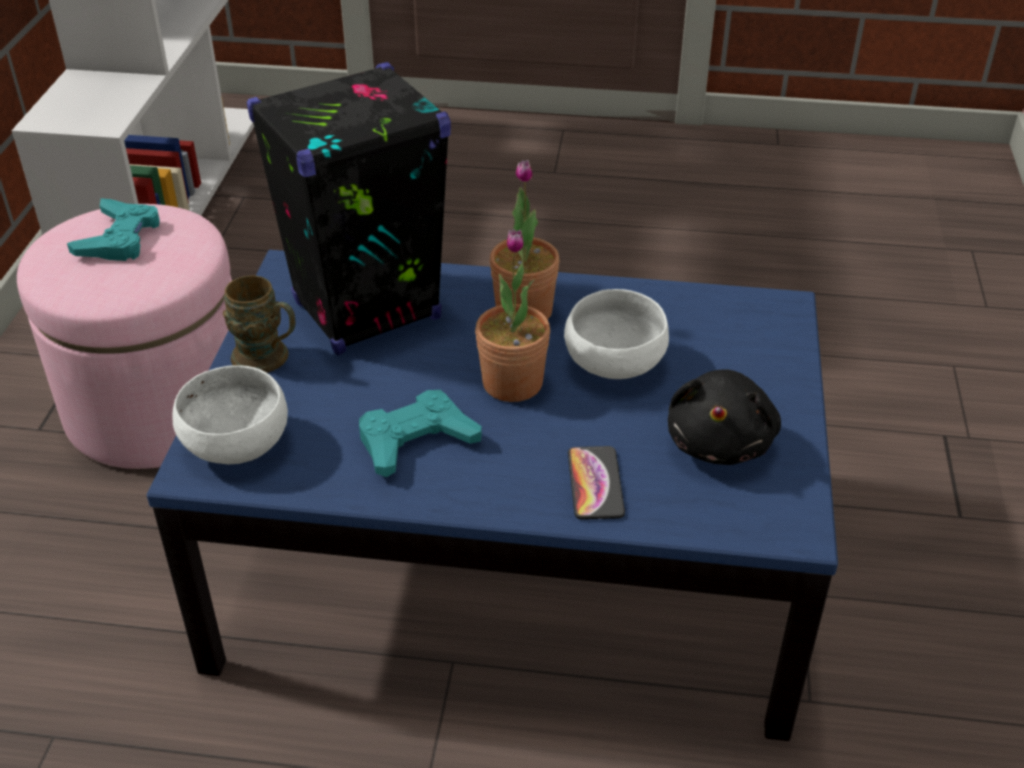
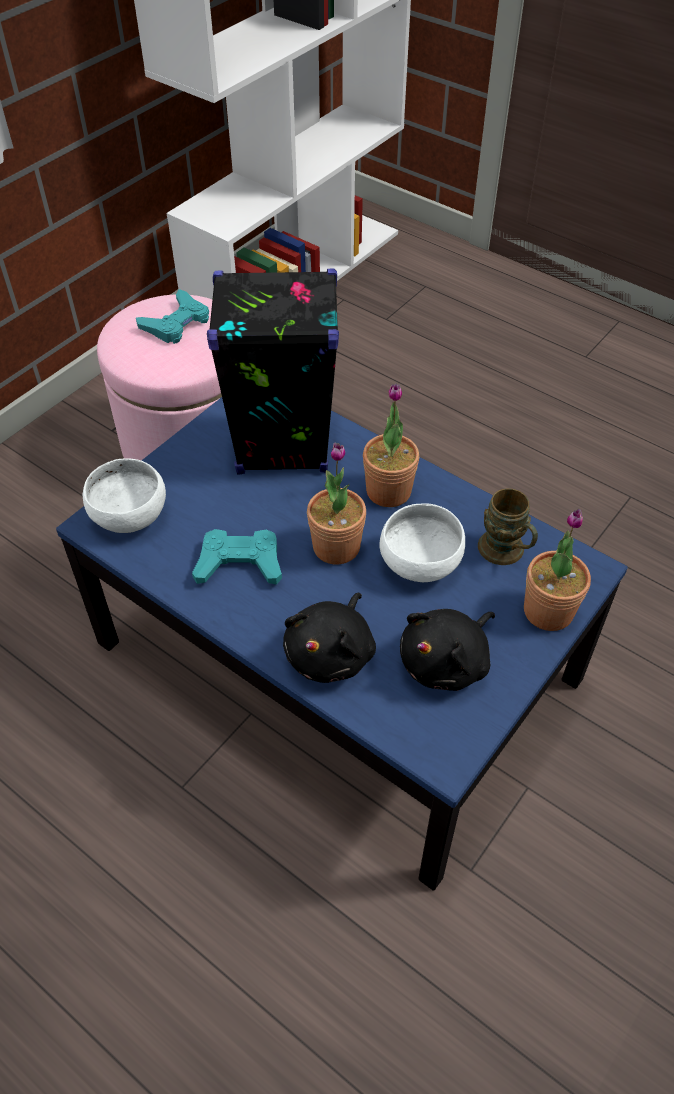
camera: 30 degrees right, 10 degrees up
(268, 359) = (193, 459): brown mug -> brown mug (506, 553)
(595, 484) = (332, 653): phone -> black plush toy
(777, 357) = (548, 611): none -> potted plant

